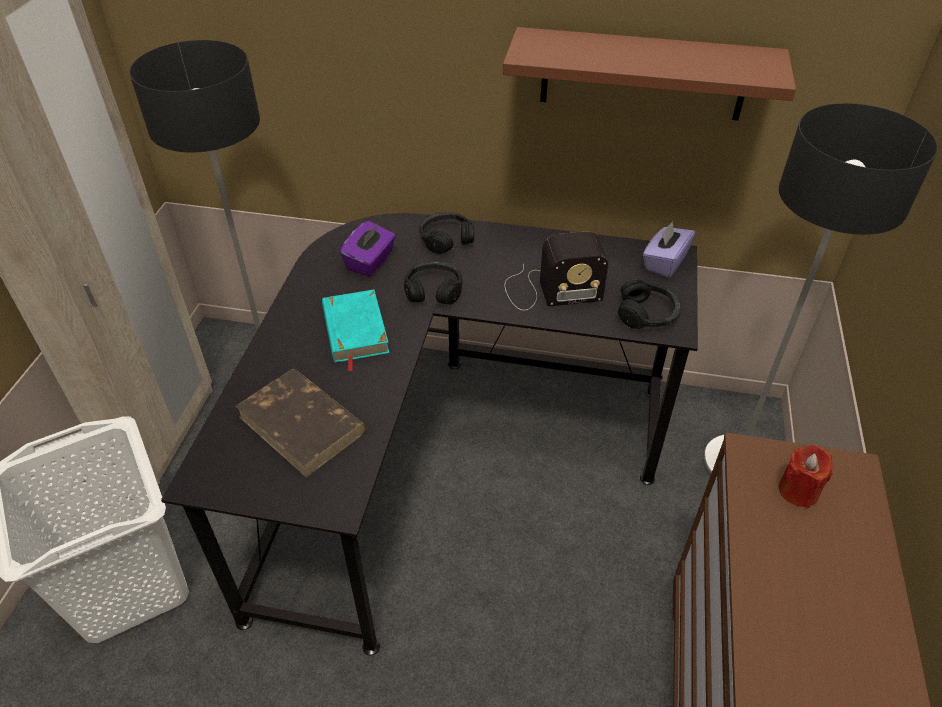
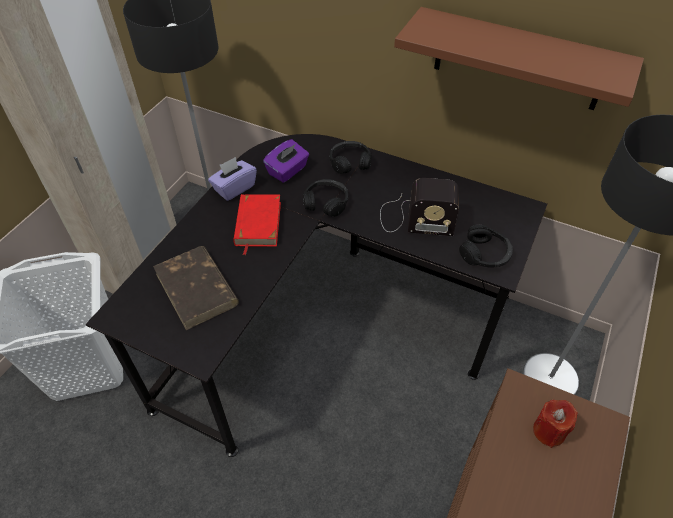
camera: 15 degrees right, 5 degrees up
(354, 331) = (257, 224): turquoise book -> red book
(664, 262) = (515, 213): purple tissue box -> purple tissue box (234, 188)

